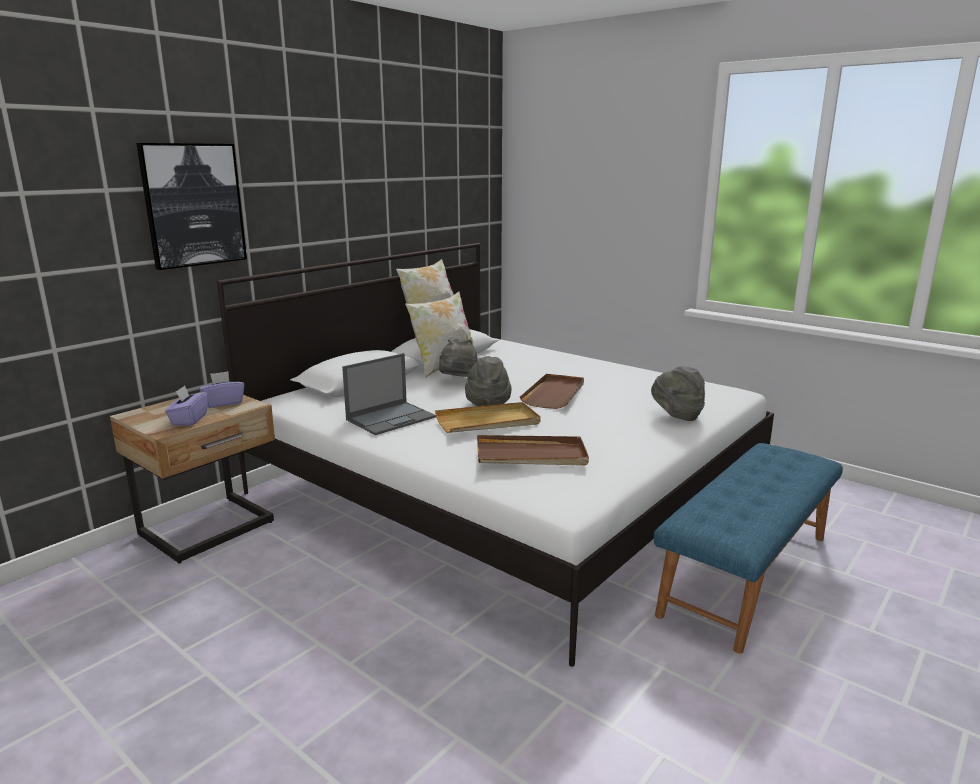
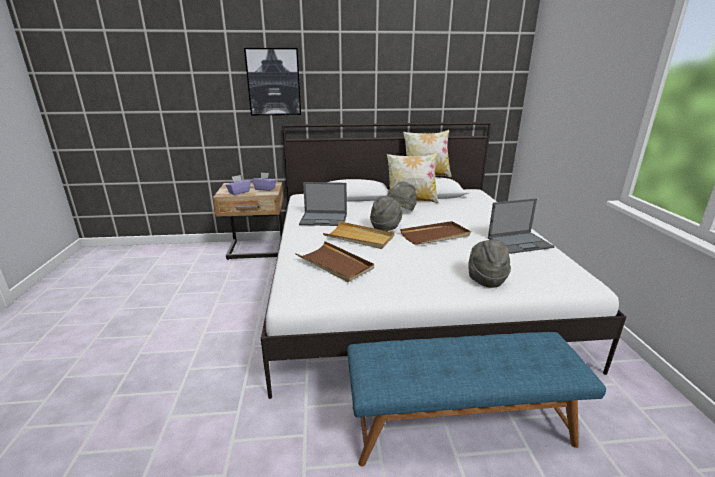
camera: 45 degrees right, 5 degrees up
(633, 376) = (520, 242): none -> laptop

